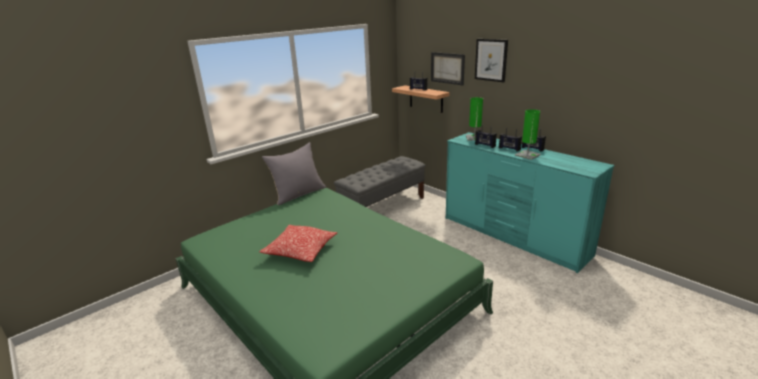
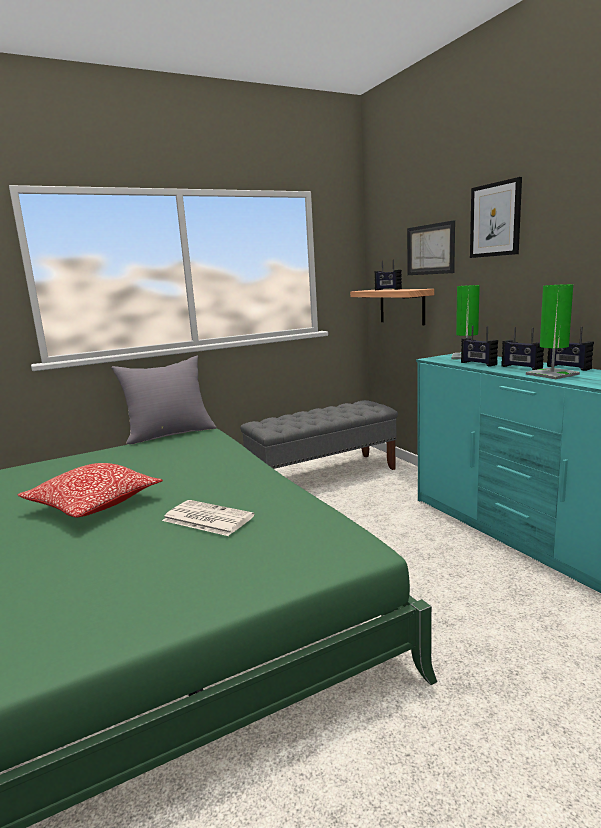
camera: 15 degrees right, 10 degrees down
(373, 252) = (206, 518): none -> newspaper

